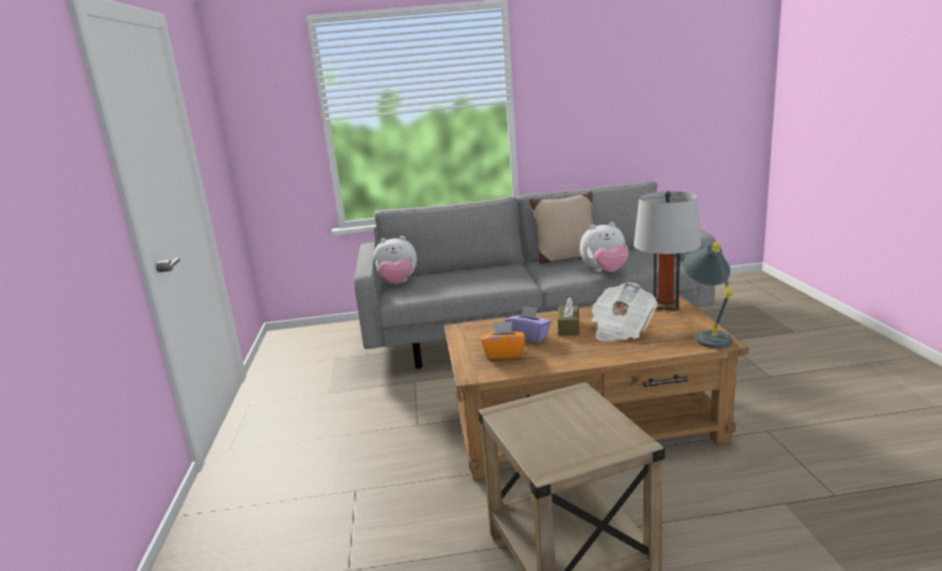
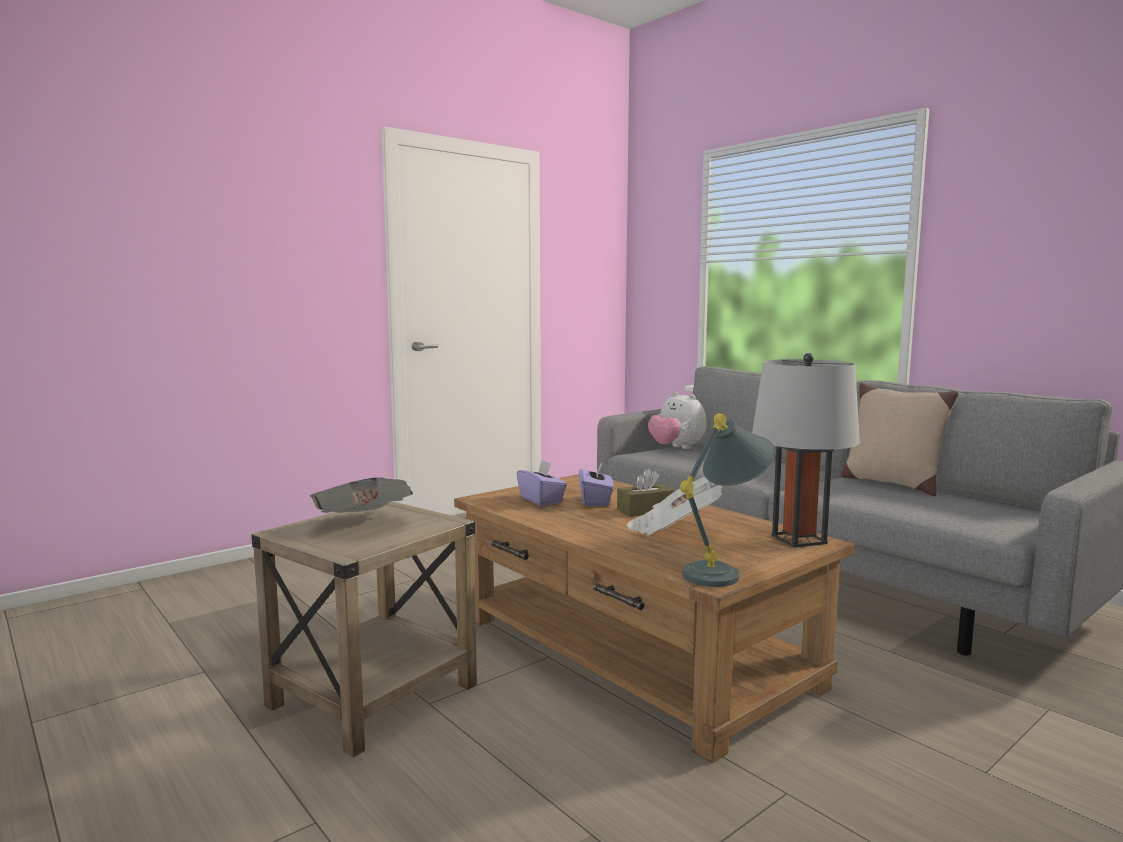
camera: 55 degrees right, 10 degrees down
(504, 354) = (541, 500): orange tissue box -> purple tissue box
(555, 427) = (363, 524): none -> newspaper
(605, 272) = (877, 504): plush toy -> none

